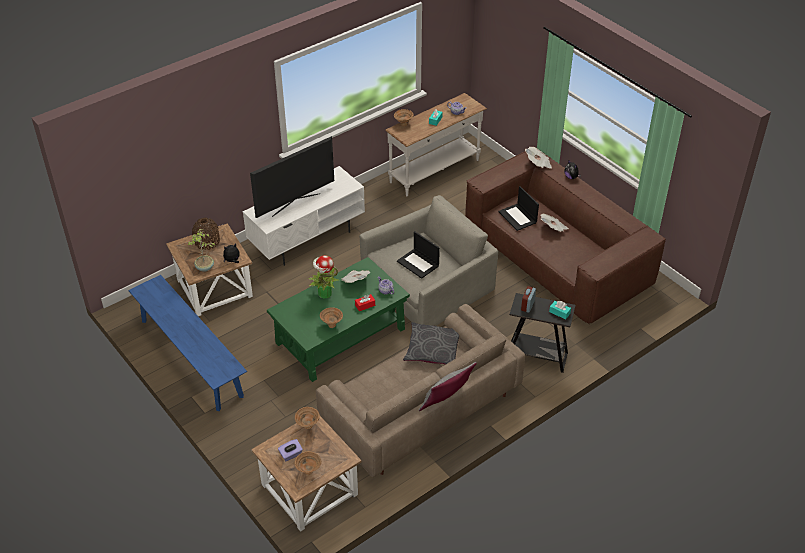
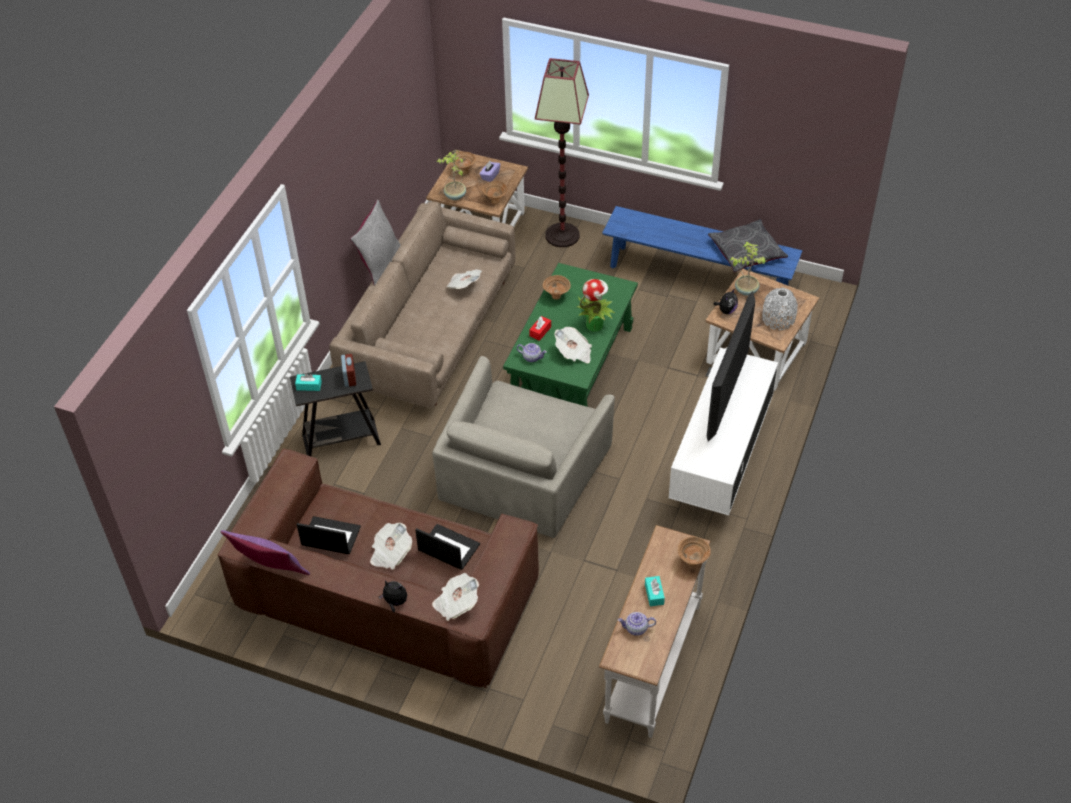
camera: 150 degrees right, 5 degrees up
(207, 242) = (778, 318): brown vase -> grey vase
(252, 444) = (562, 235): none -> floor lamp
(337, 448) = (454, 196): none -> potted plant
(385, 380) = (464, 286): none -> newspaper
(418, 263) = (525, 416): laptop -> laptop (330, 536)
(432, 349) = (439, 335): grey pillow -> grey pillow (746, 252)
(636, 217) = (271, 573): none -> purple pillow

